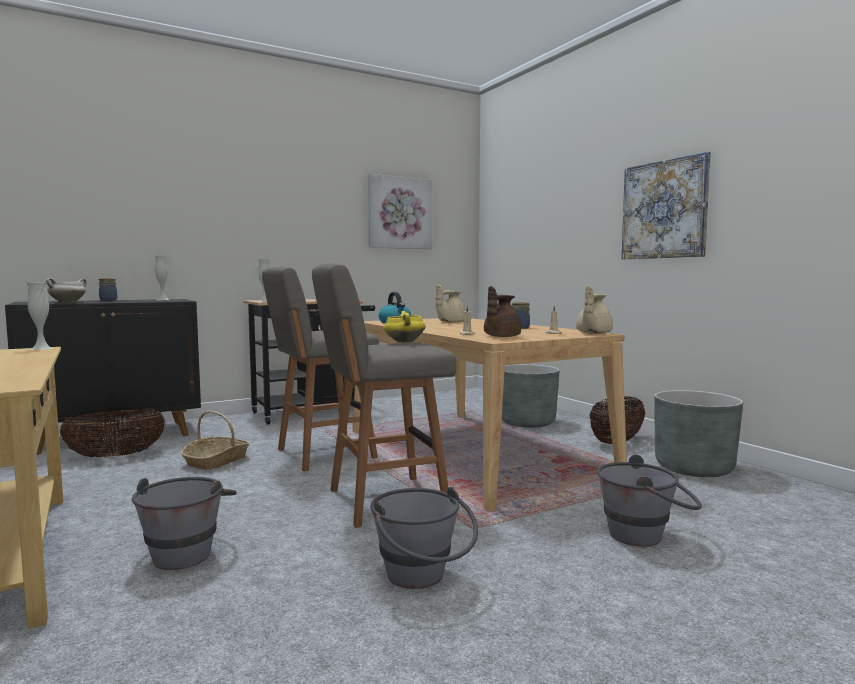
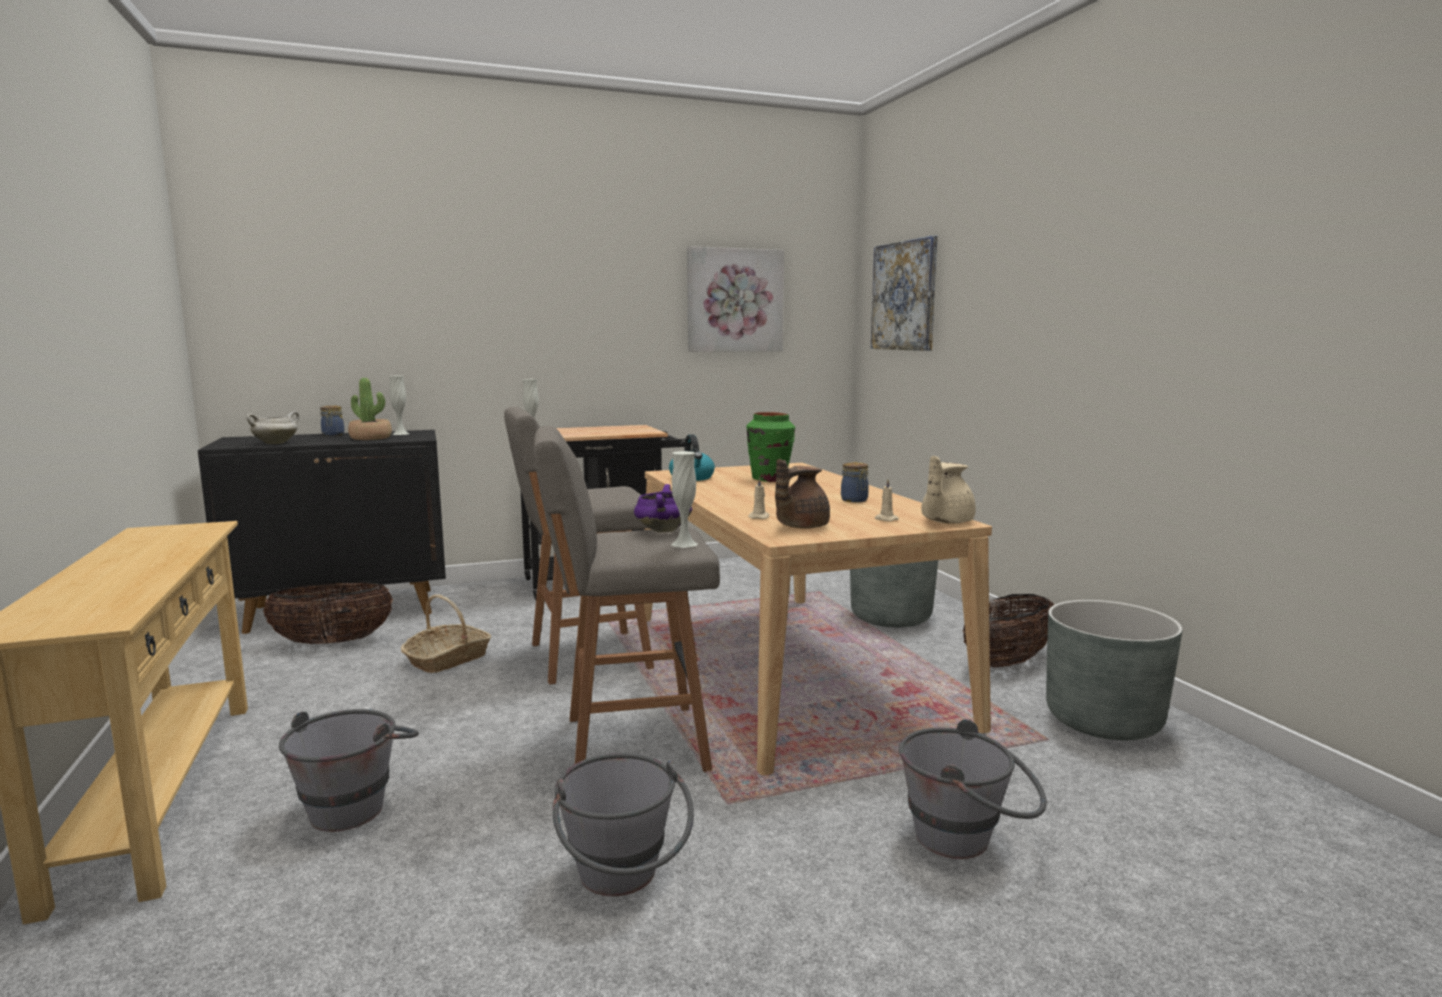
camera: 10 degrees right, 5 degrees up
(41, 348) = (210, 526): white vase -> white vase (684, 544)
(142, 301) = (371, 438): none -> potted plant
(404, 342) = (662, 530): yellow cooking pot -> purple cooking pot
(450, 322) = (769, 479): beige teapot -> green vase
(664, 209) = (1101, 316): picture -> picture (904, 296)

